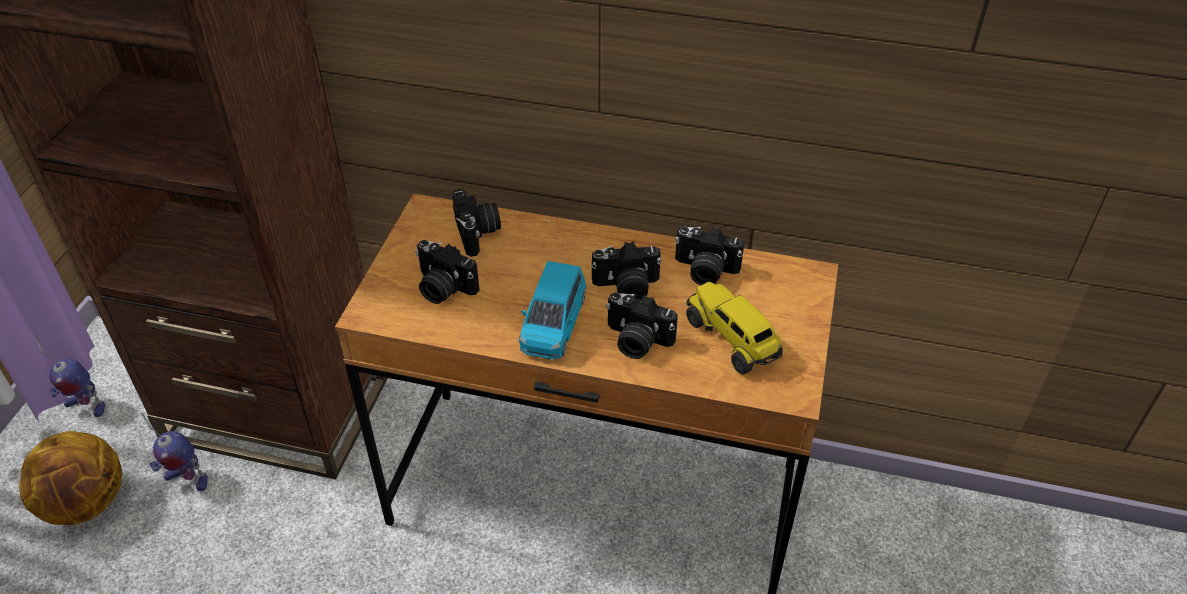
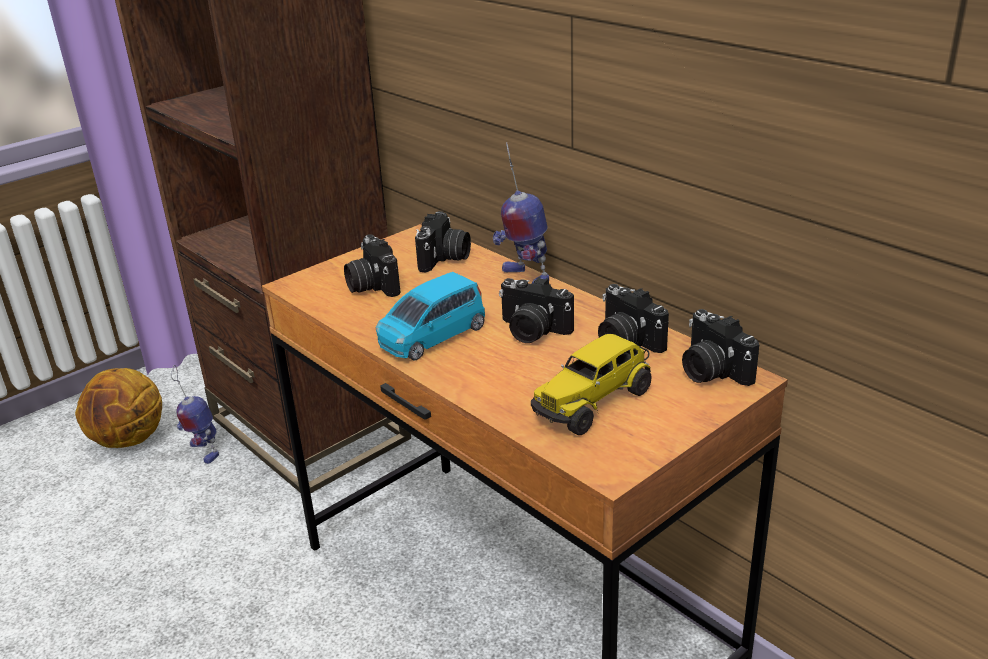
camera: 35 degrees right, 15 degrees down
(85, 407) = (187, 377): toy robot -> toy robot (524, 277)
(636, 341) = (494, 372): camera -> camera (711, 371)
(733, 339) = (593, 402): toy truck -> toy truck turned 135 degrees counterclockwise

